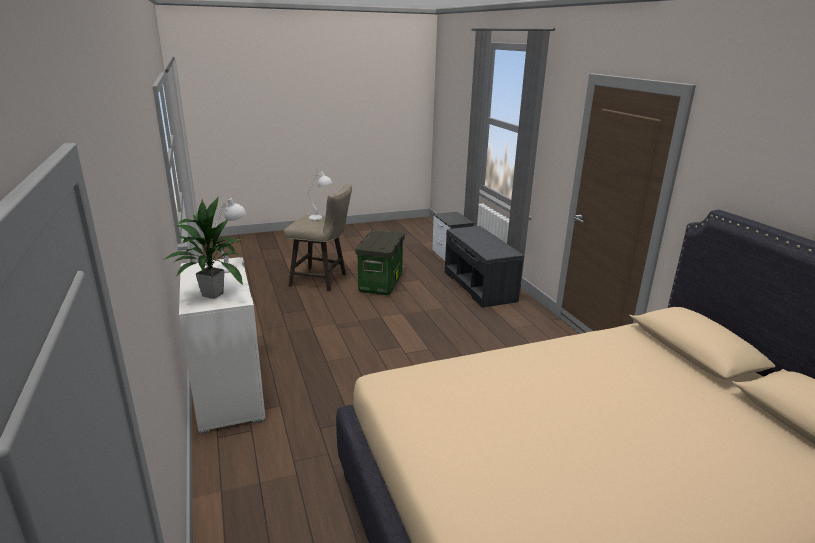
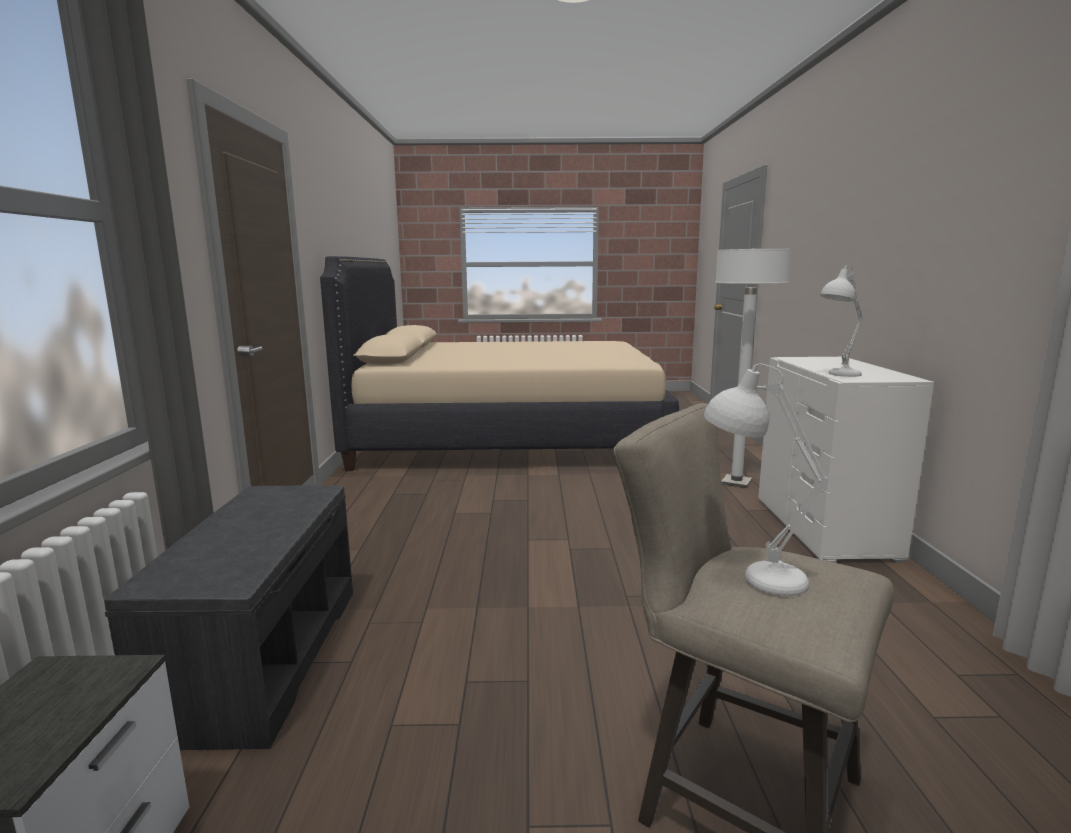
camera: 160 degrees left, 10 degrees down
(212, 295) = (827, 361): potted plant -> none
(275, 453) = (736, 482): none -> white floor lamp
(381, 284) = (525, 724): storage box -> none

